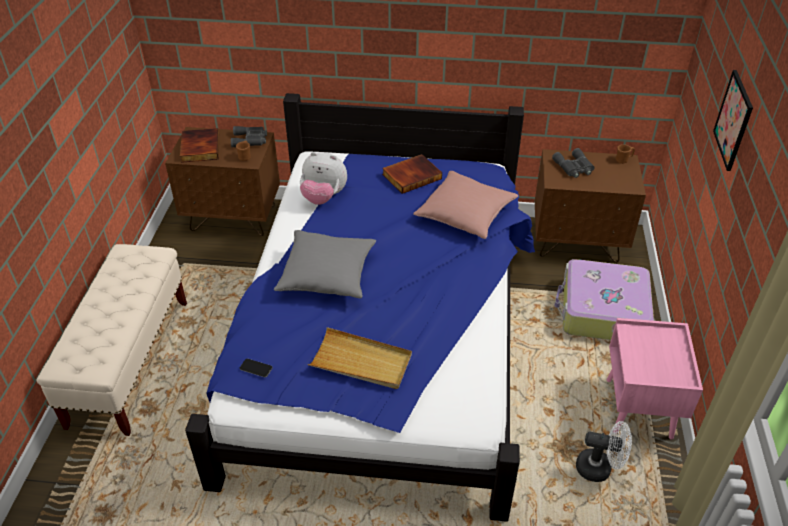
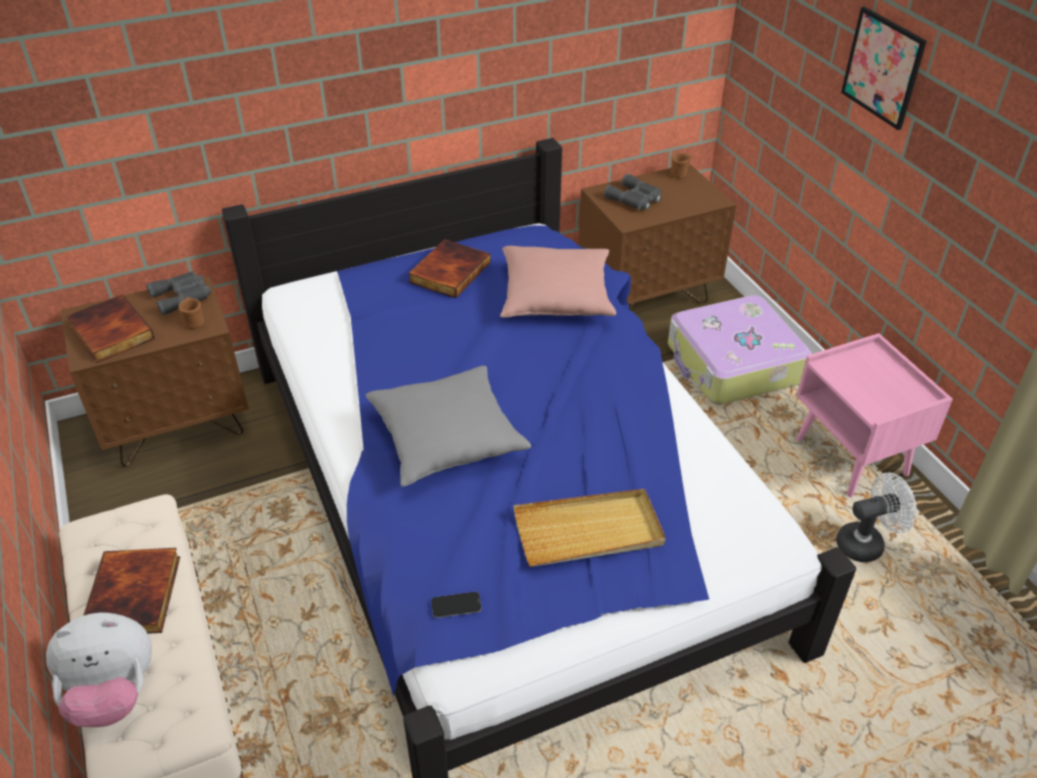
camera: 30 degrees left, 0 degrees up
(120, 294) = (136, 596): none -> book
(323, 197) = (351, 340): plush toy -> plush toy (114, 694)

